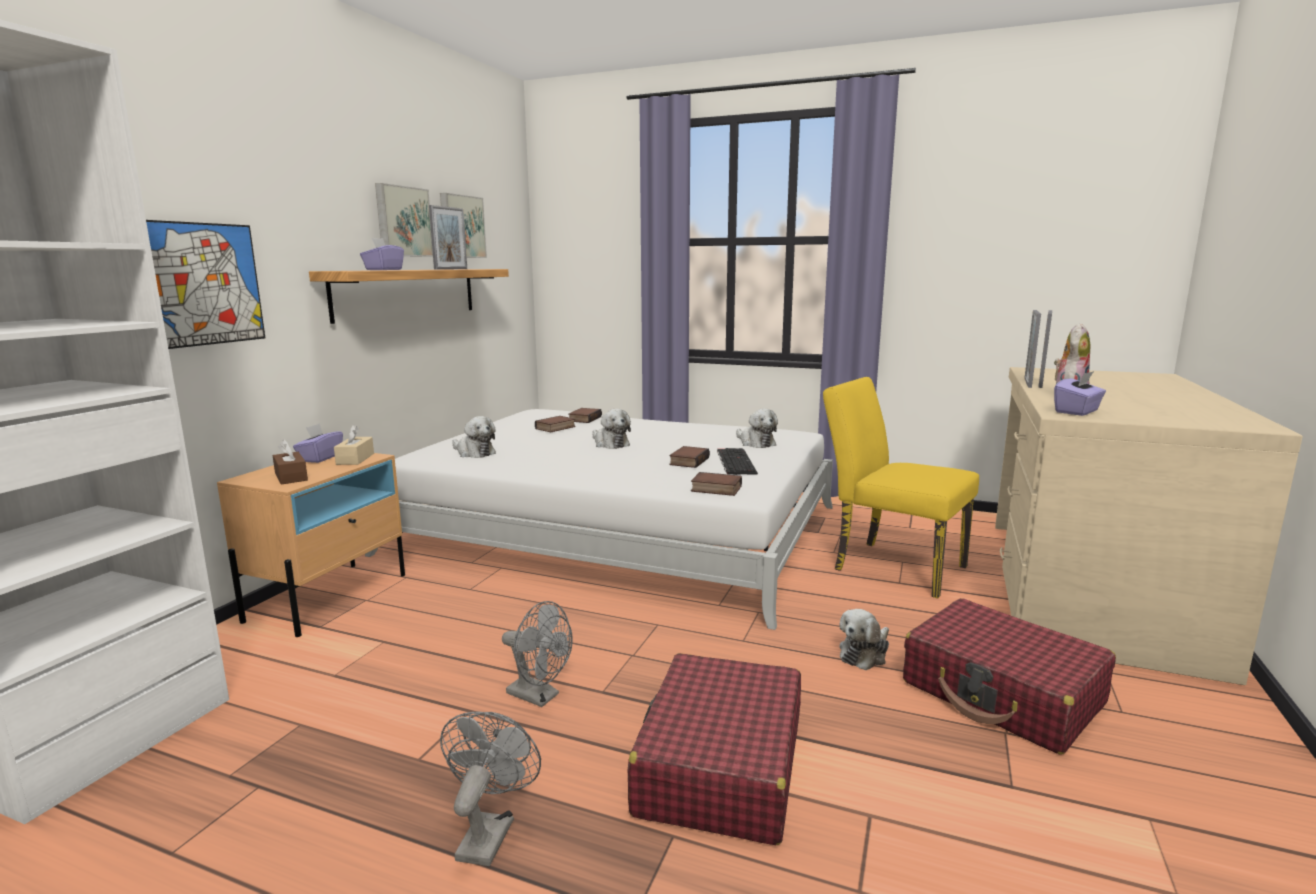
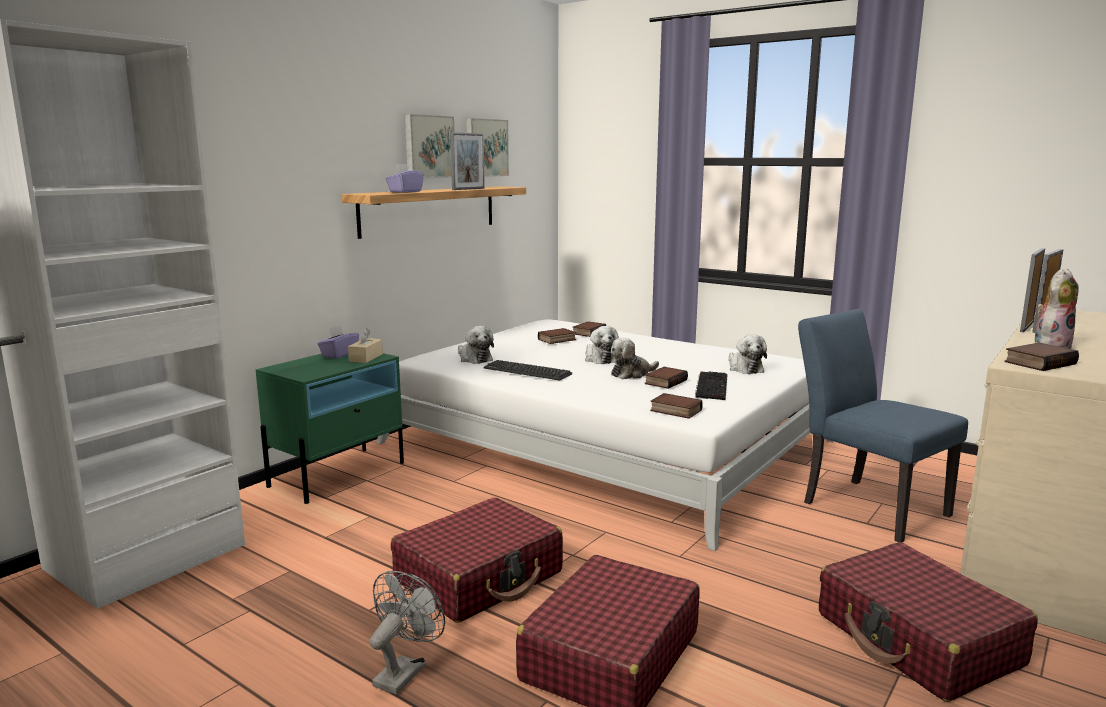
camera: 15 degrees right, 0 degrees up
(204, 284) = (255, 207): picture -> none
(291, 477) = (311, 369): brown tissue box -> none
(329, 597) = (338, 474): beige nightstand -> green nightstand
(539, 696) = (480, 577): grey fan -> red suitcase
(540, 462) = (527, 371): none -> keyboard
(864, 654) = (793, 584): plush toy -> plush toy (632, 374)
(890, 565) = (866, 505): yellow chair -> blue chair
(1077, 411) = (1038, 362): purple tissue box -> book

